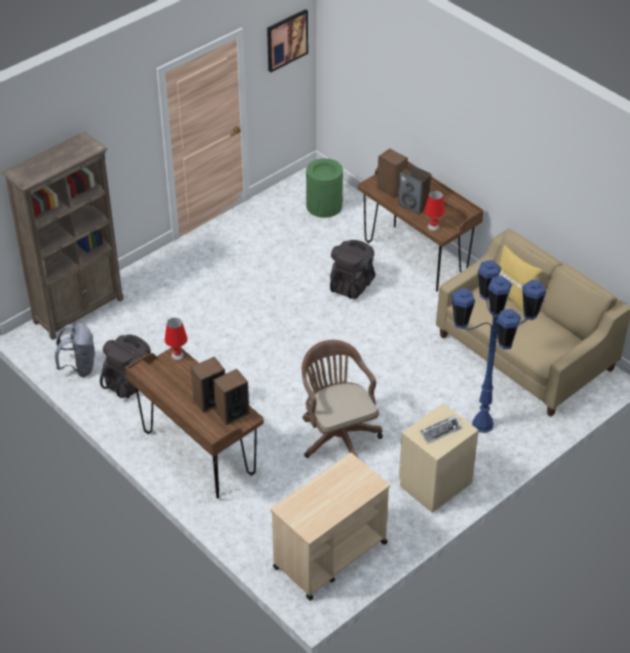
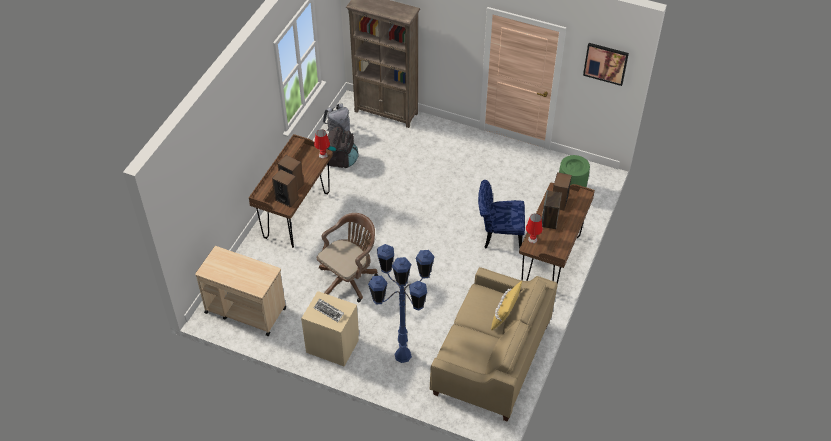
camera: 65 degrees right, 5 degrees up
(352, 284) = (498, 235): black backpack -> blue chair

